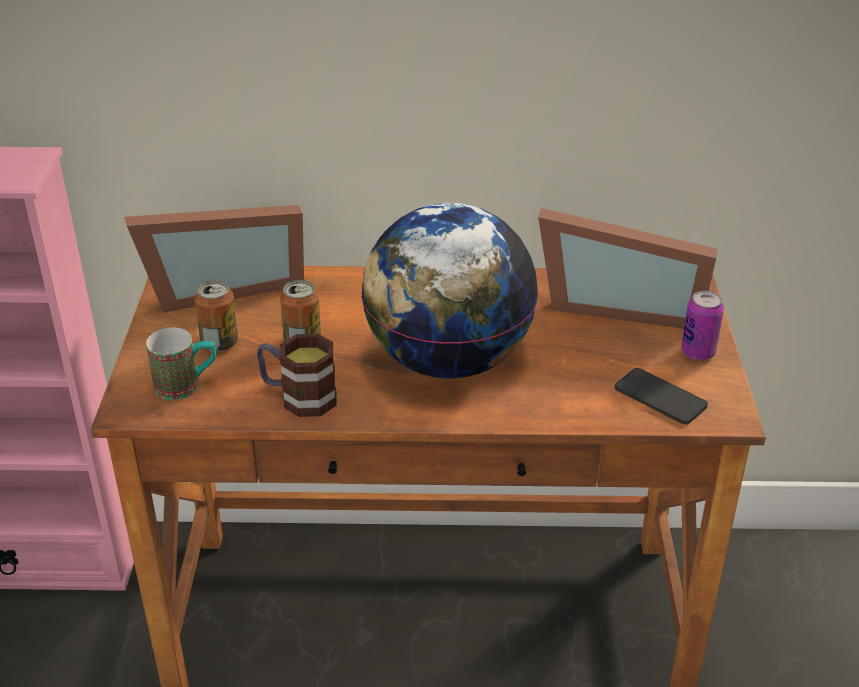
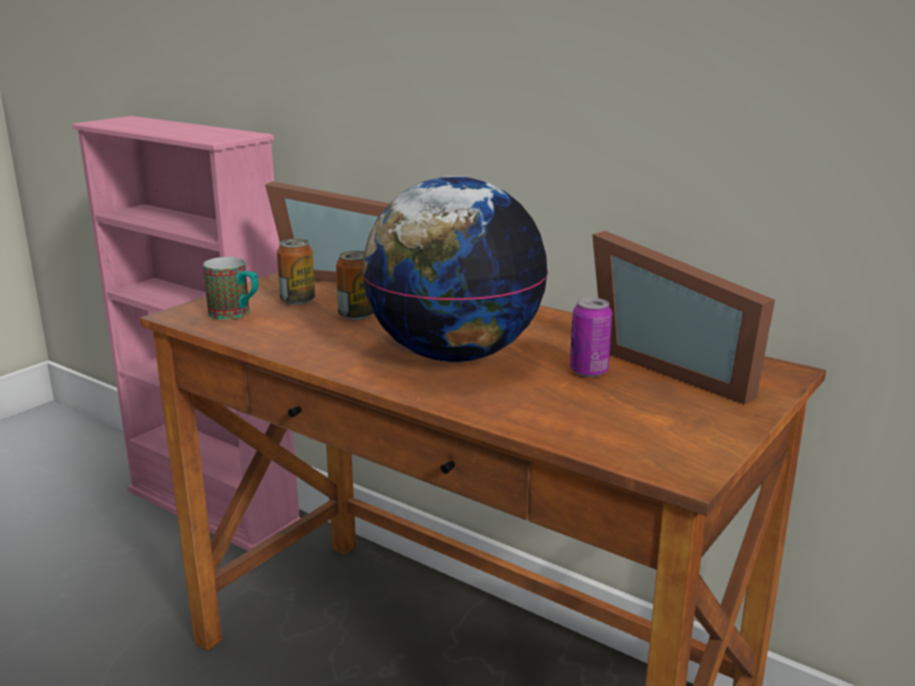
camera: 35 degrees right, 15 degrees down
(298, 397) = (300, 341): mug -> none
(660, 397) = (624, 435): phone -> none
(698, 352) = (718, 418): can -> can (589, 371)

